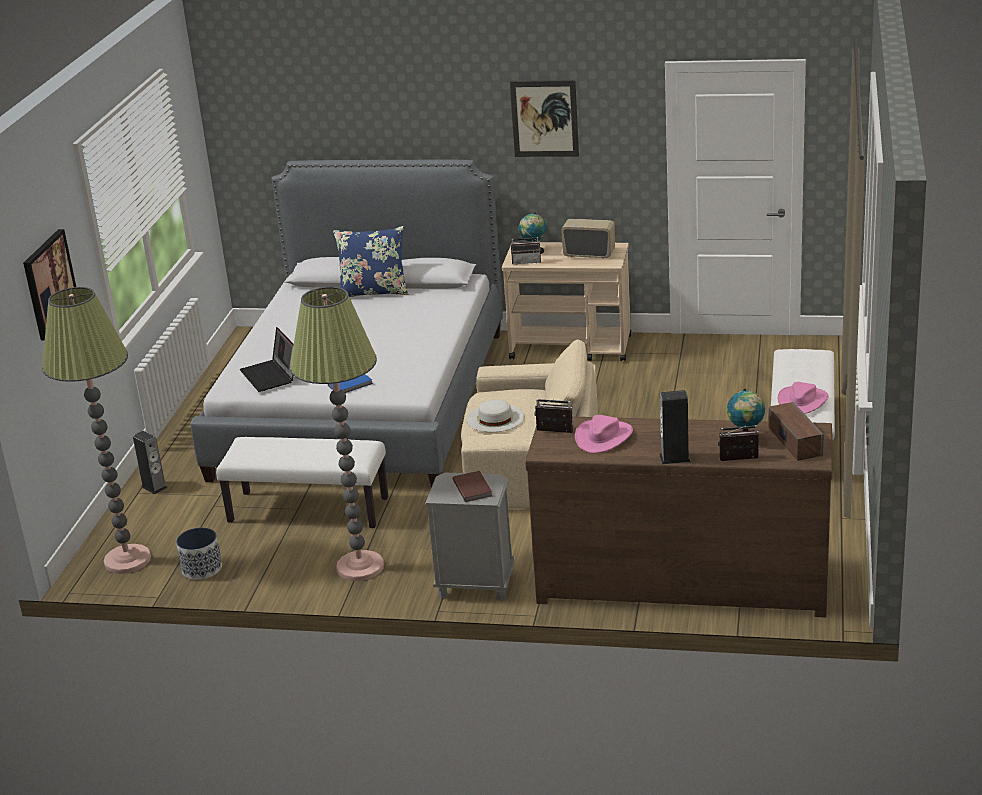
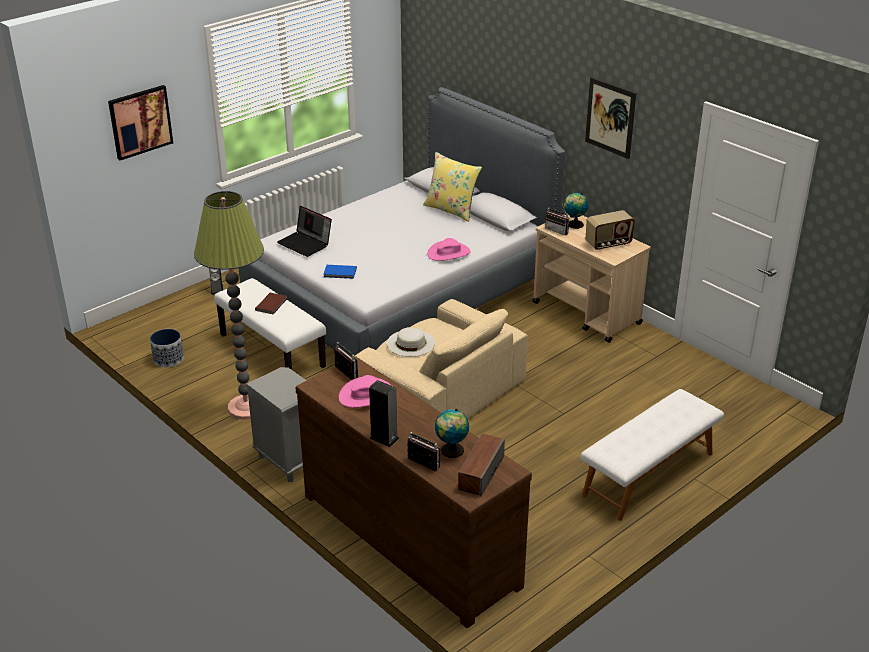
camera: 35 degrees right, 5 degrees up
(127, 560) = (142, 331): floor lamp -> none
(271, 376) = (305, 243): laptop -> laptop turned 60 degrees counterclockwise
(374, 292) = (451, 210): blue pillow -> yellow pillow
(473, 487) = (286, 388): brown book -> brown book (272, 304)
(589, 254) = (608, 244): radio -> radio turned 105 degrees clockwise
(802, 401) = (632, 442): pink hat -> pink hat (448, 253)

